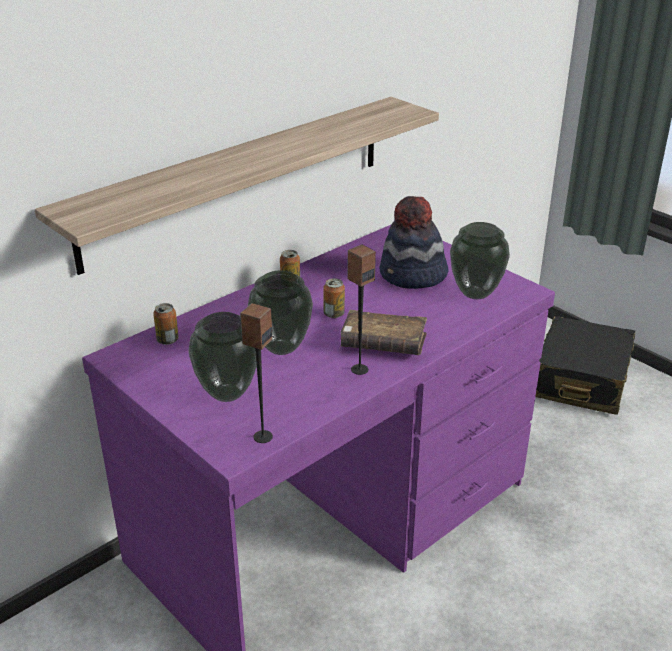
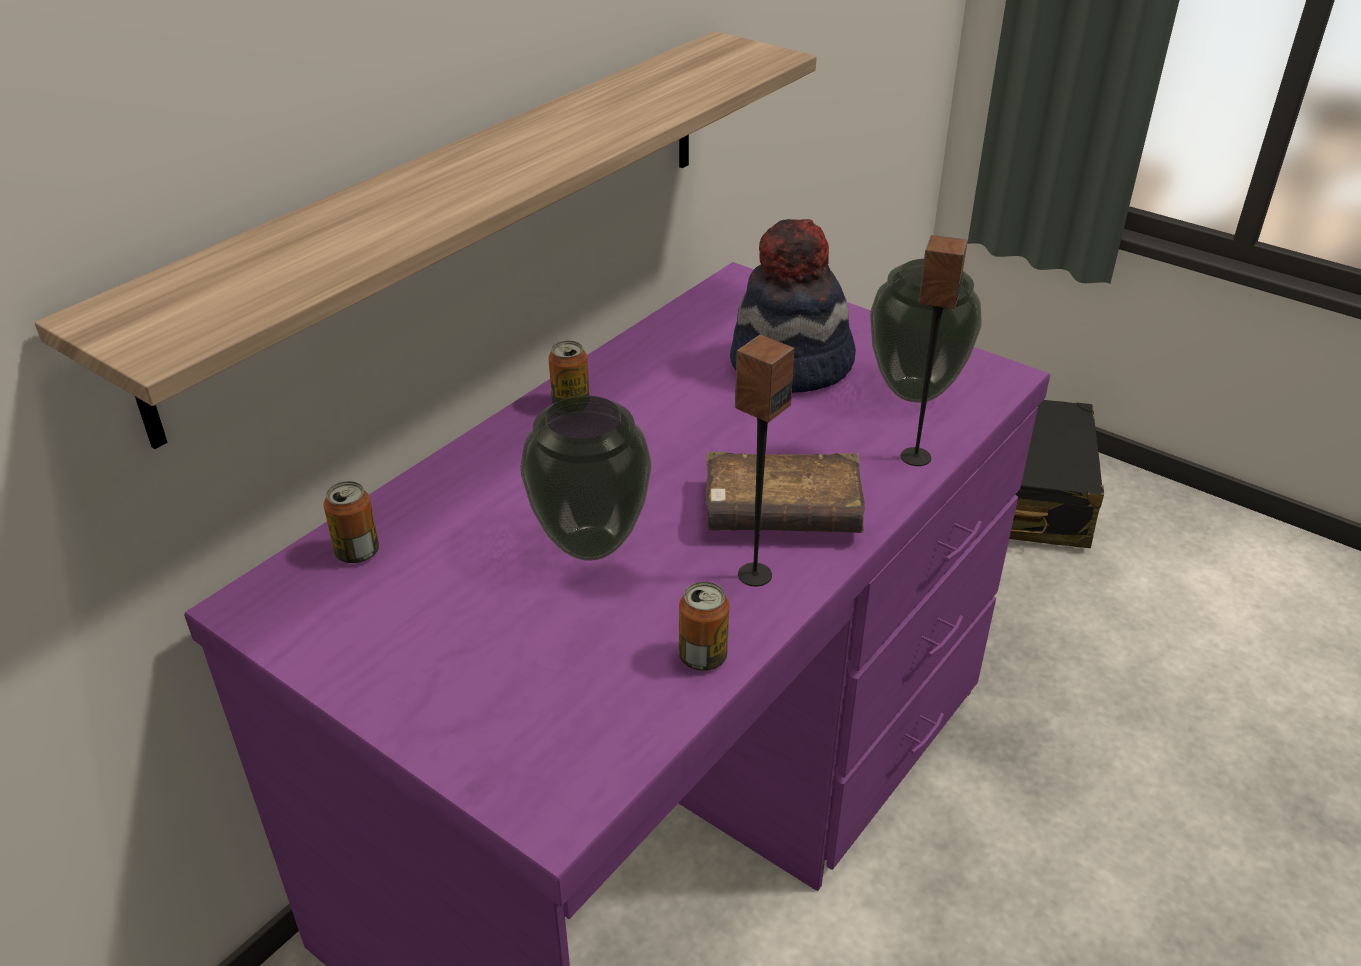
camera: 10 degrees left, 5 degrees up
(227, 393) = (506, 662): vase -> none
(262, 436) = (605, 758): speaker -> speaker (915, 457)
(334, 314) = (670, 459): can -> can (703, 657)

